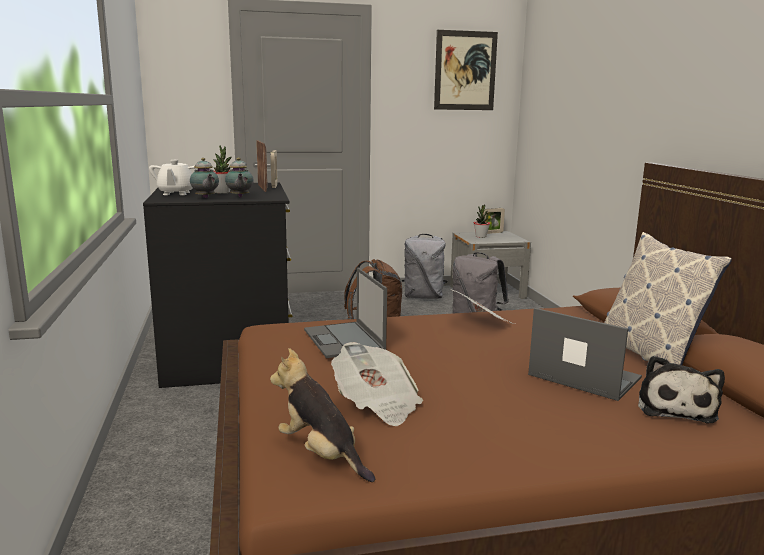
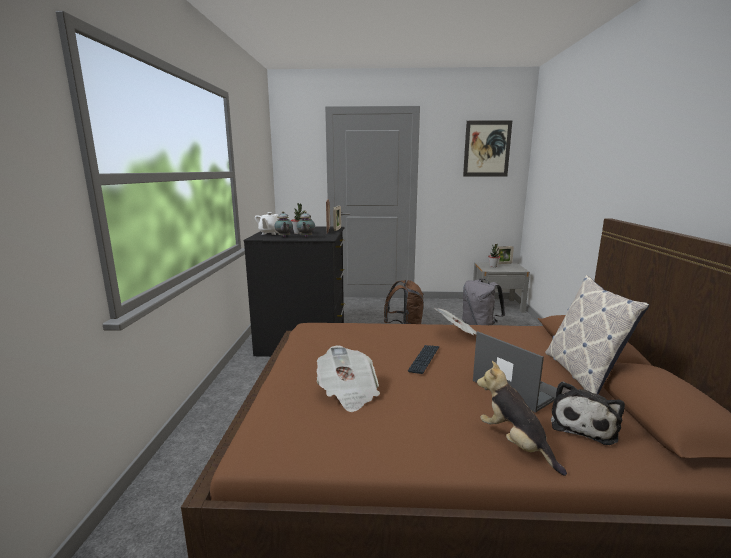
camera: 15 degrees right, 0 degrees up
(321, 455) = (288, 428): plush toy -> plush toy (515, 443)
(344, 340) = (352, 339): laptop -> none
(423, 297) = (449, 306): grey backpack -> none
(454, 356) = (424, 359): none -> keyboard

